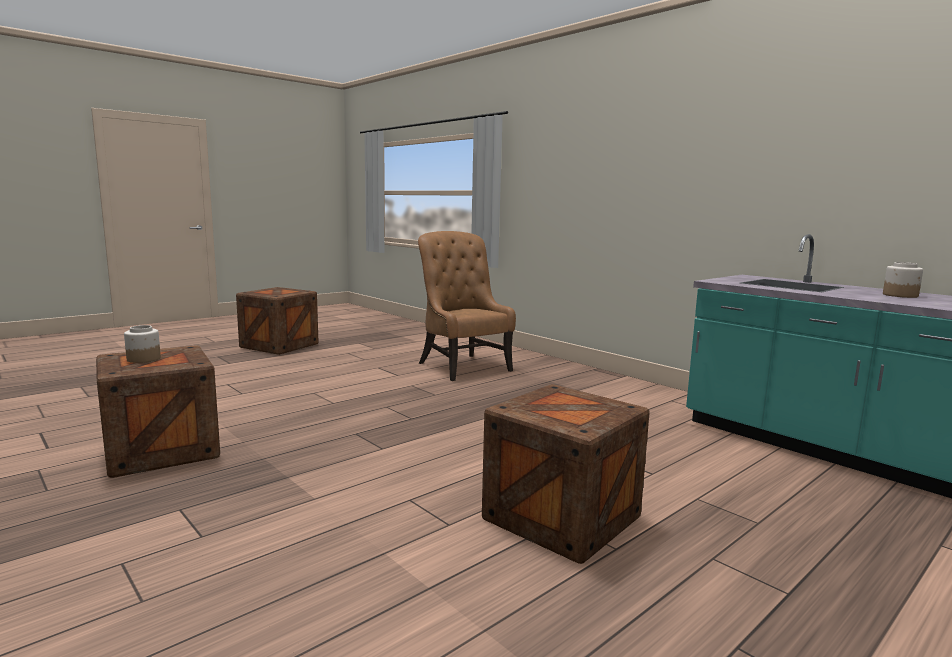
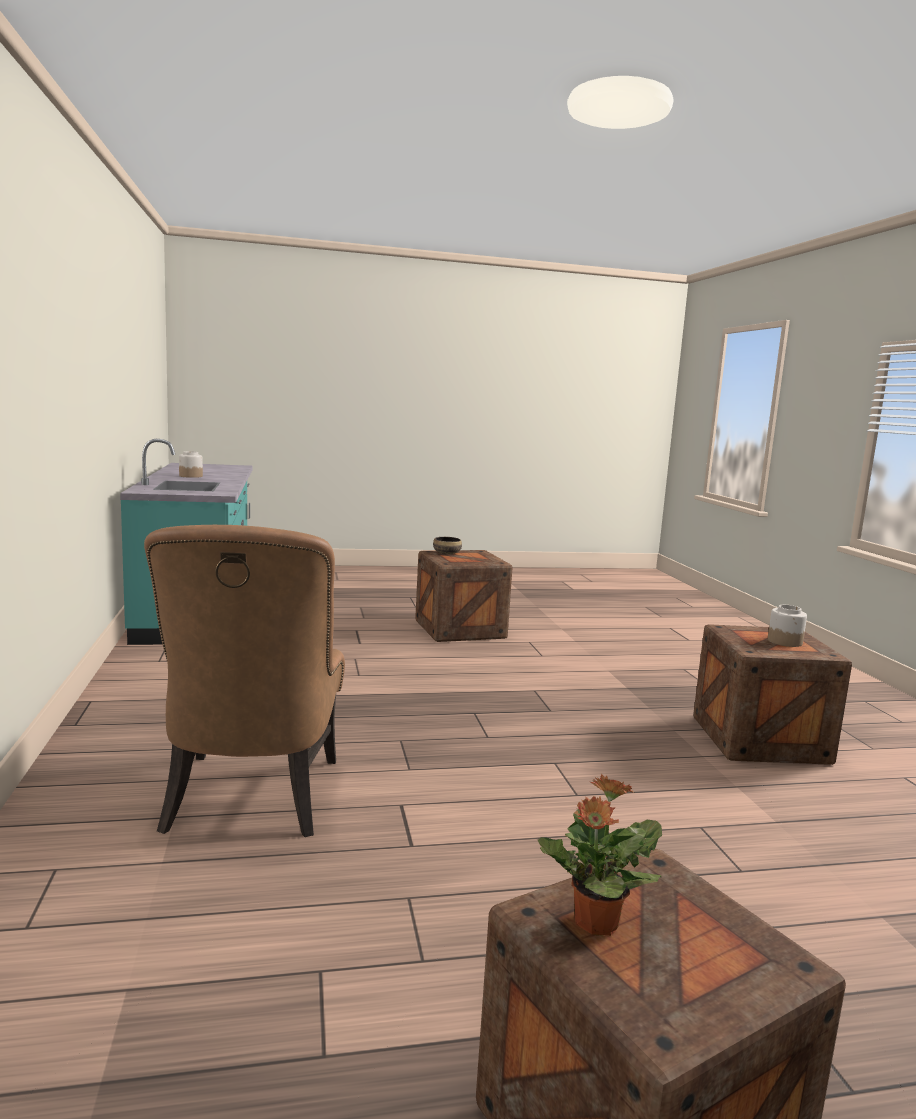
camera: 150 degrees left, 0 degrees up
(291, 291) = (595, 923): none -> potted plant
(603, 408) = (447, 553): none -> bowl

